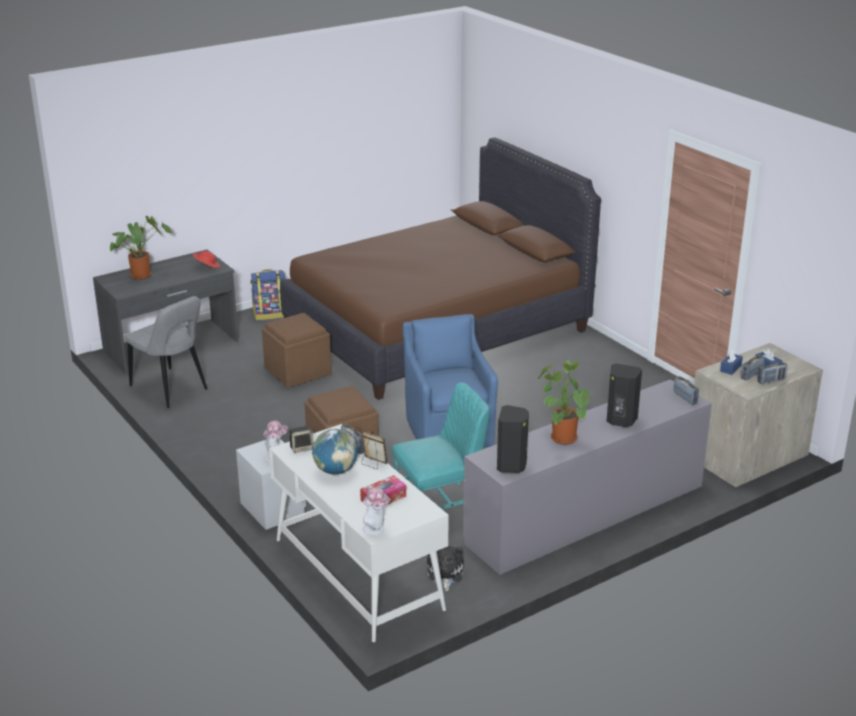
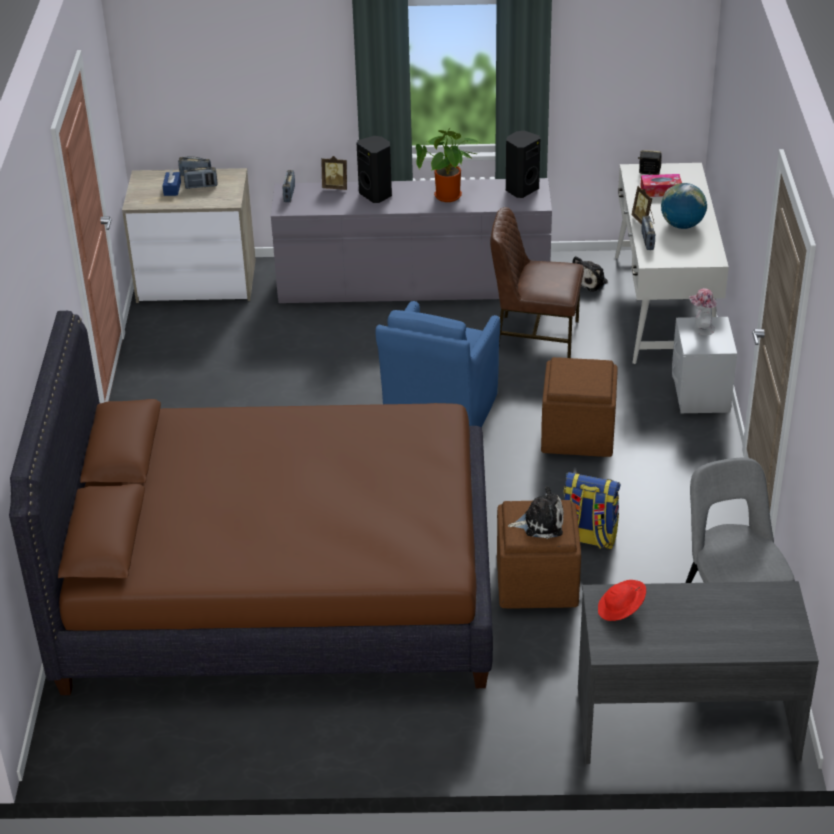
camera: 145 degrees left, 10 degrees up
(142, 274) = (733, 632): potted plant -> none
(270, 314) = (486, 735): backpack -> backpack (588, 537)
(293, 324) = (540, 523): none -> plush toy
(302, 448) = (696, 256): speaker -> speaker (649, 172)
(376, 529) = (687, 171): hat -> none
(441, 507) = (535, 337): turquoise chair -> brown chair
(661, 415) = (335, 187): none -> picture frame
(730, 368) = (207, 198): blue tissue box -> none

